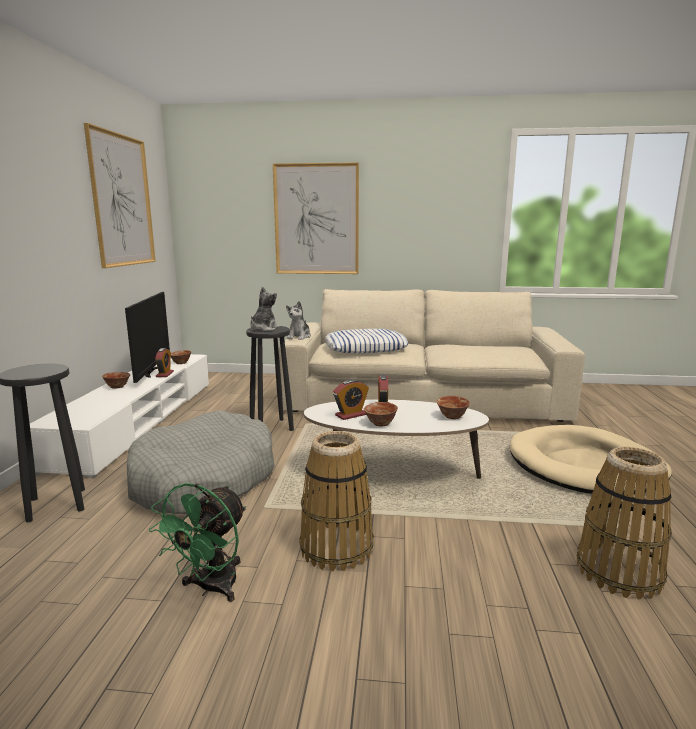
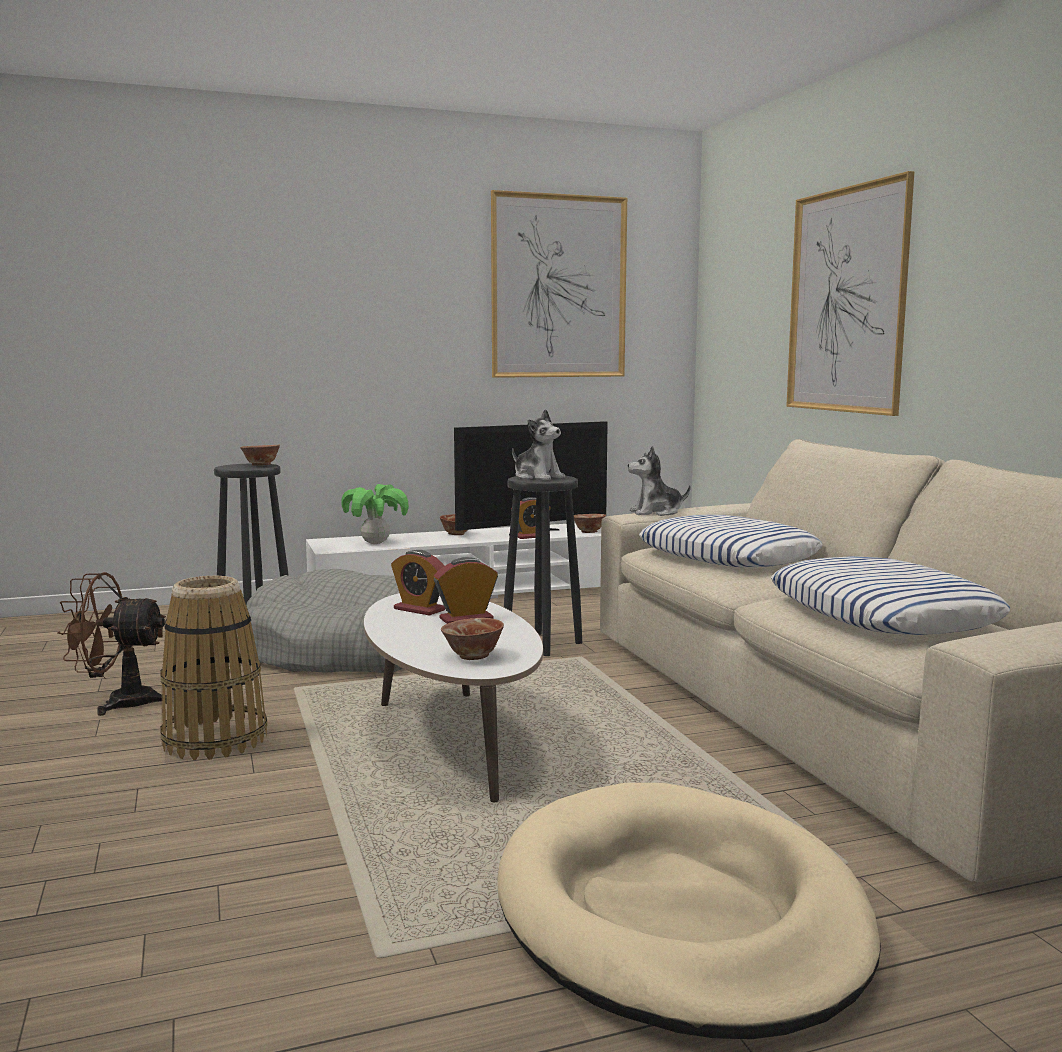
camera: 65 degrees right, 5 degrees down
(93, 409) = (375, 543): none -> potted plant
(210, 588) = (119, 703): green fan -> brown fan
(263, 329) = (537, 477): plush toy -> plush toy turned 45 degrees clockwise
(380, 424) = (395, 625): bowl -> bowl (261, 465)
(481, 350) = (882, 613): none -> pillow
(619, 571) = (207, 952): basket -> none

